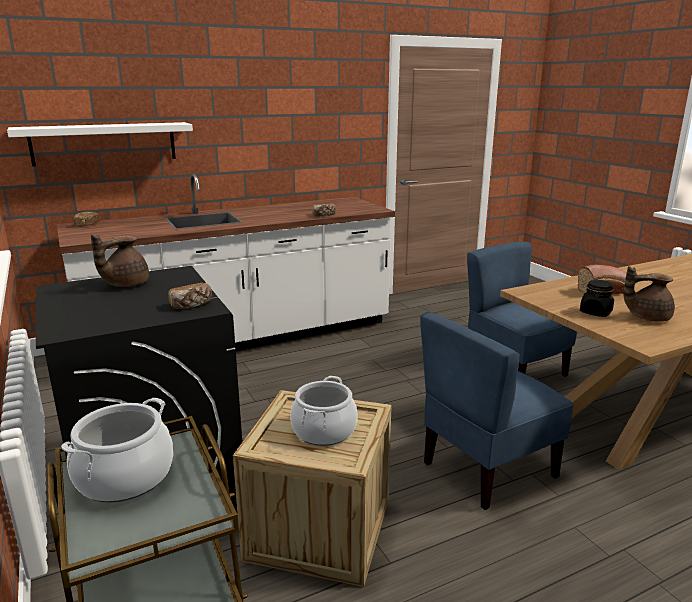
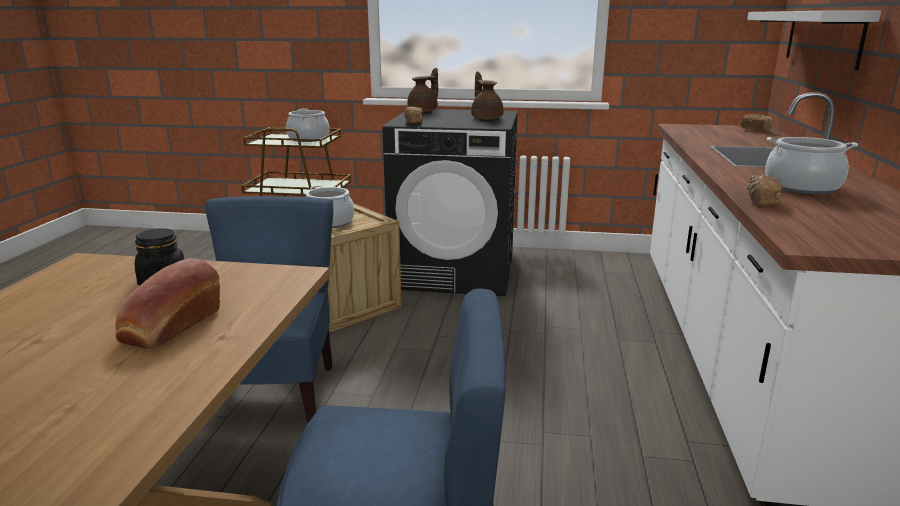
camera: 125 degrees right, 0 degrees up
(282, 212) = (802, 187): none -> cooking pot
(646, 317) = (81, 300): brown teapot -> brown teapot (424, 111)

